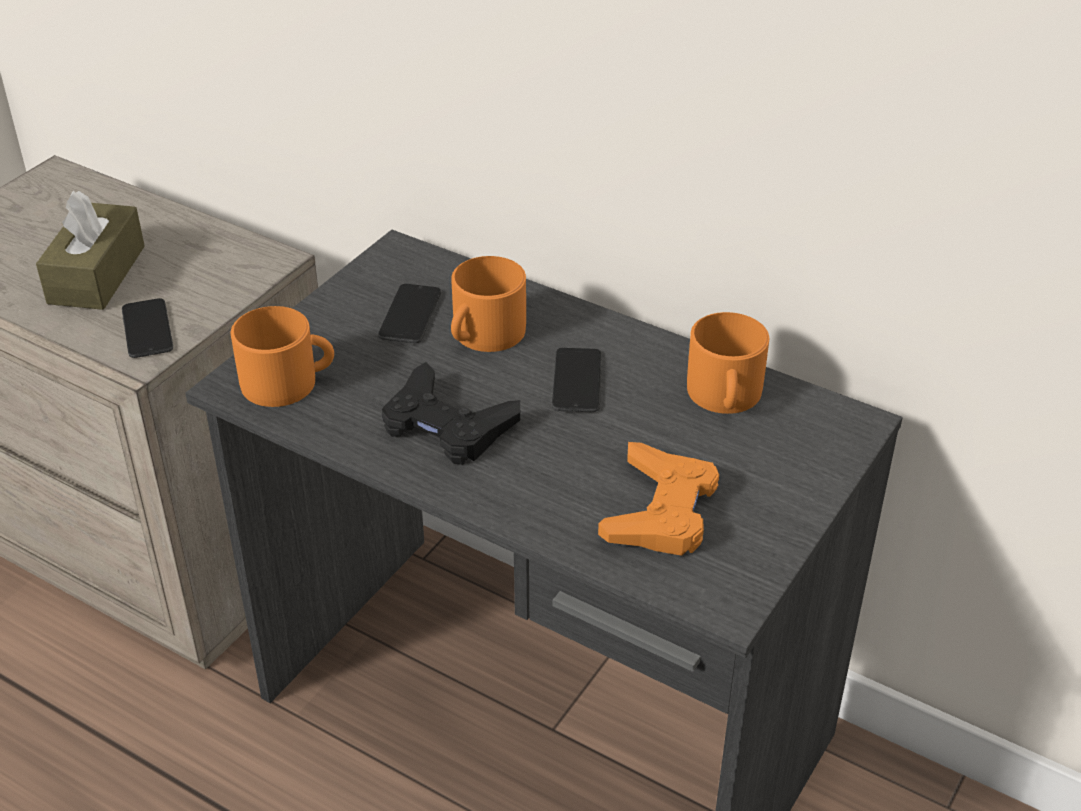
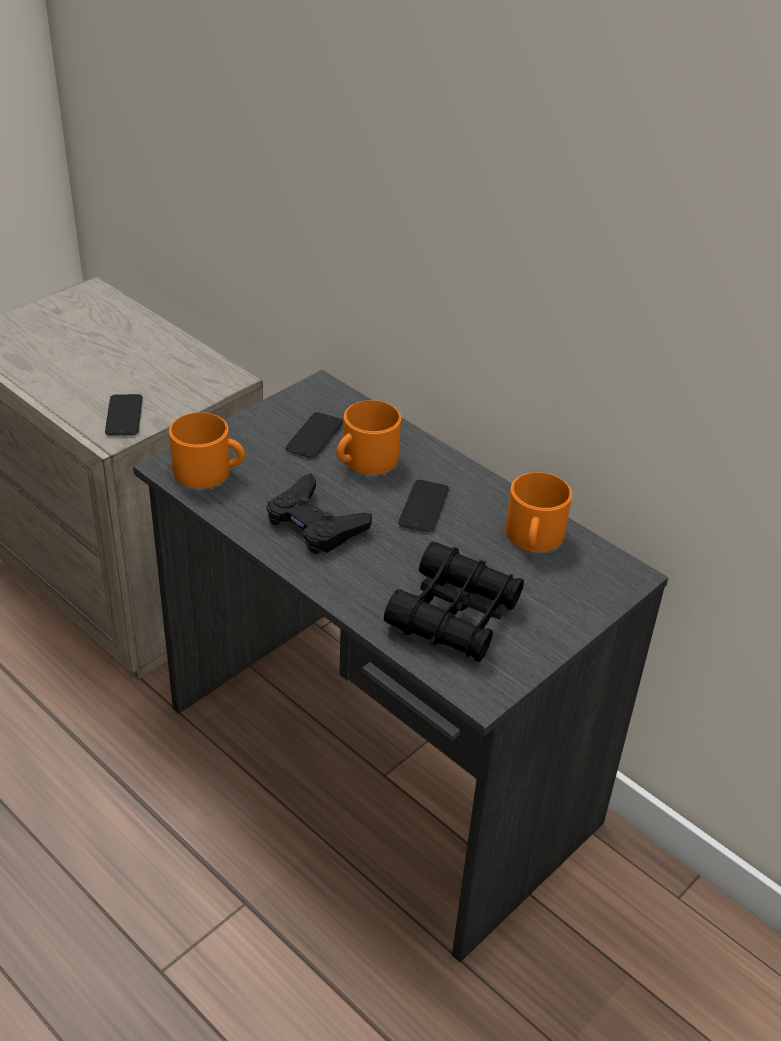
camera: 10 degrees right, 0 degrees up
(97, 275) = (100, 369): brown tissue box -> none
(661, 510) = (454, 614): orange game controller -> black binoculars

